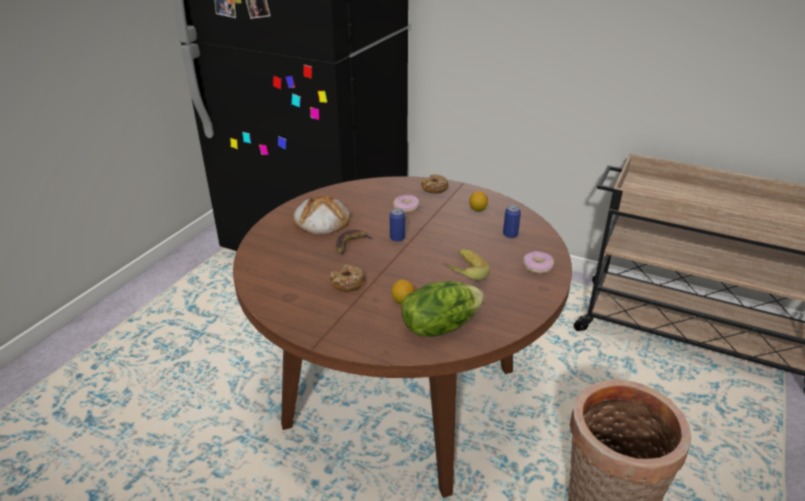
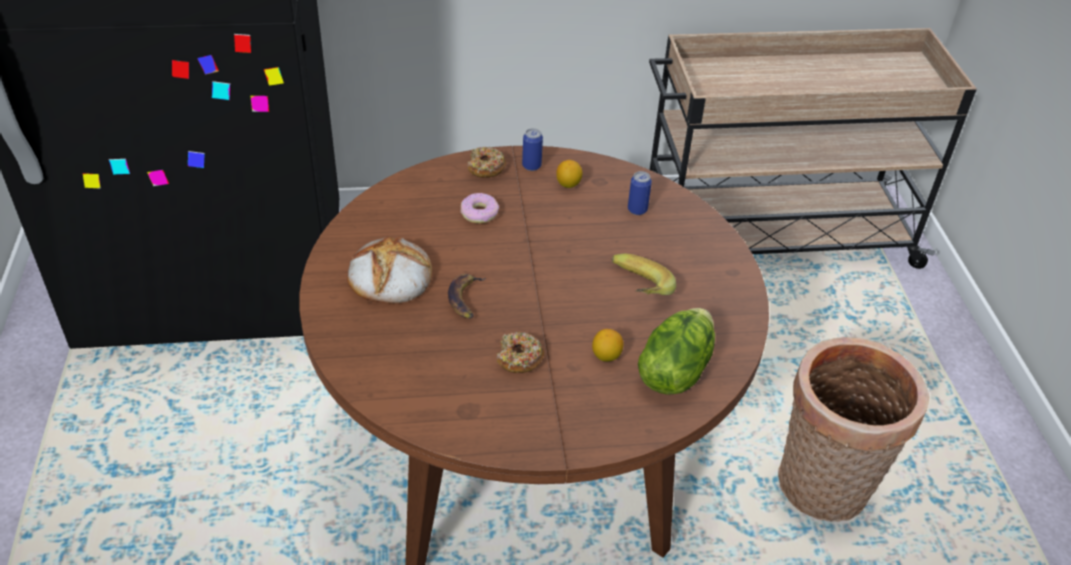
camera: 35 degrees left, 10 degrees up
(397, 238) = (514, 267): can -> can (531, 166)
(537, 266) = (703, 245): donut -> none

